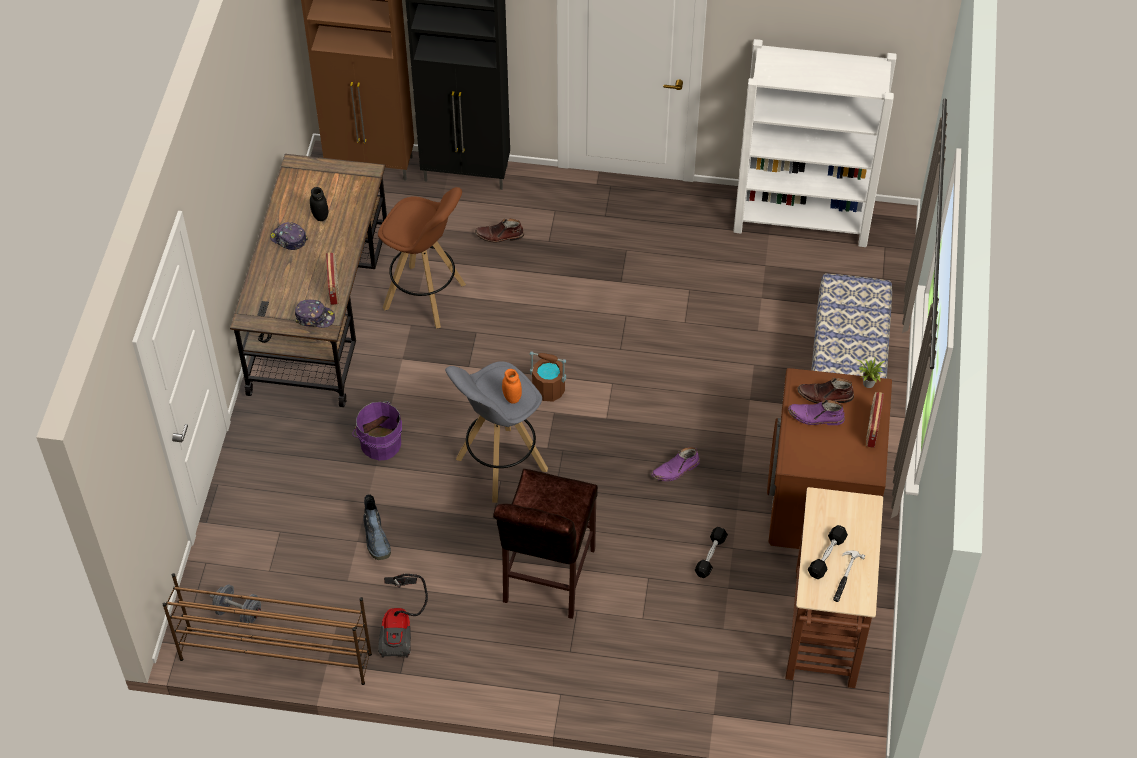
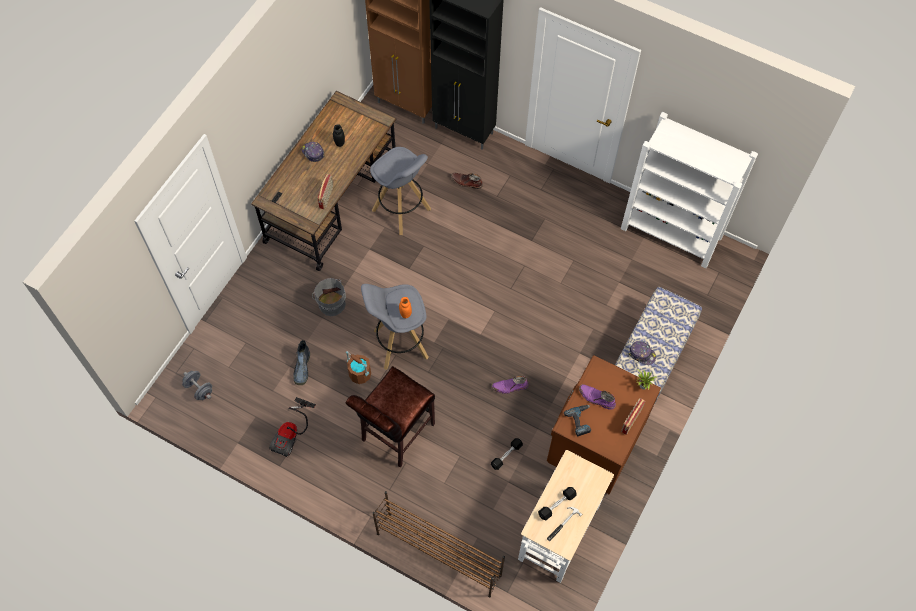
camera: 20 degrees right, 10 degrees up
(275, 656) = (208, 426): brown shoe rack -> brown shoe rack (438, 554)
(314, 317) = (306, 214): cap -> cap (642, 354)
(379, 443) = (331, 303): purple bucket -> grey bucket
(426, 297) = (402, 211): brown stool -> grey stool
(548, 389) = (452, 301): brown bucket -> brown bucket (359, 374)
(808, 450) = (581, 421): none -> power drill
(824, 632) = (557, 536): brown cart -> white cart
(825, 396) = (609, 384): brown boot -> none

